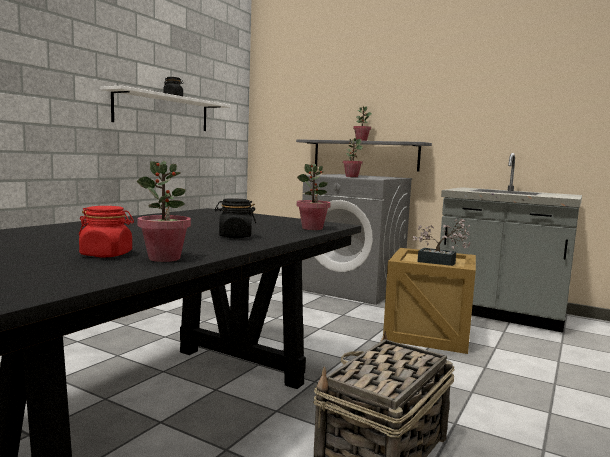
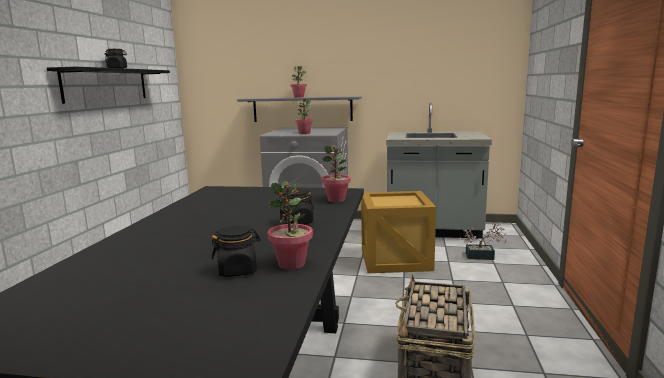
camera: 20 degrees left, 5 degrees up
(107, 254) = (237, 270): red jar -> black jar
(163, 112) = (107, 85): white shelf -> black shelf
(440, 263) = (403, 203): potted plant -> potted plant (483, 256)

